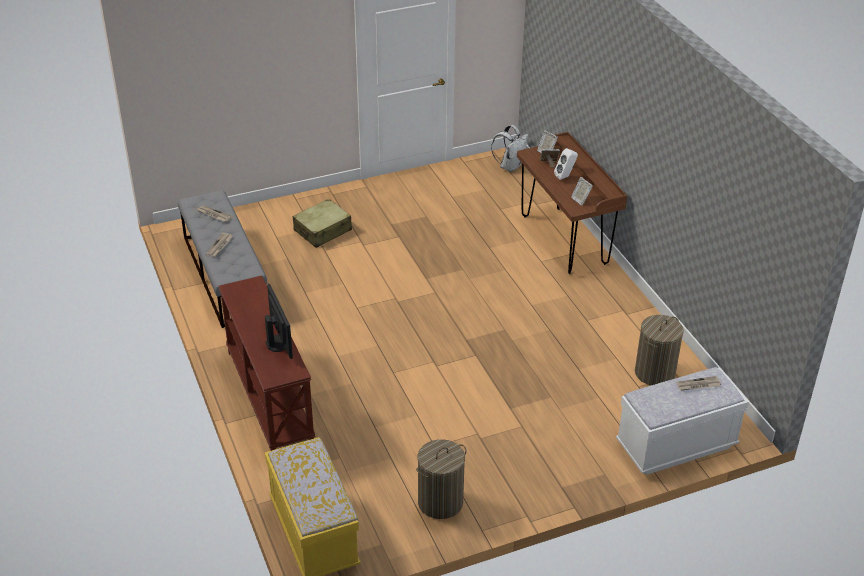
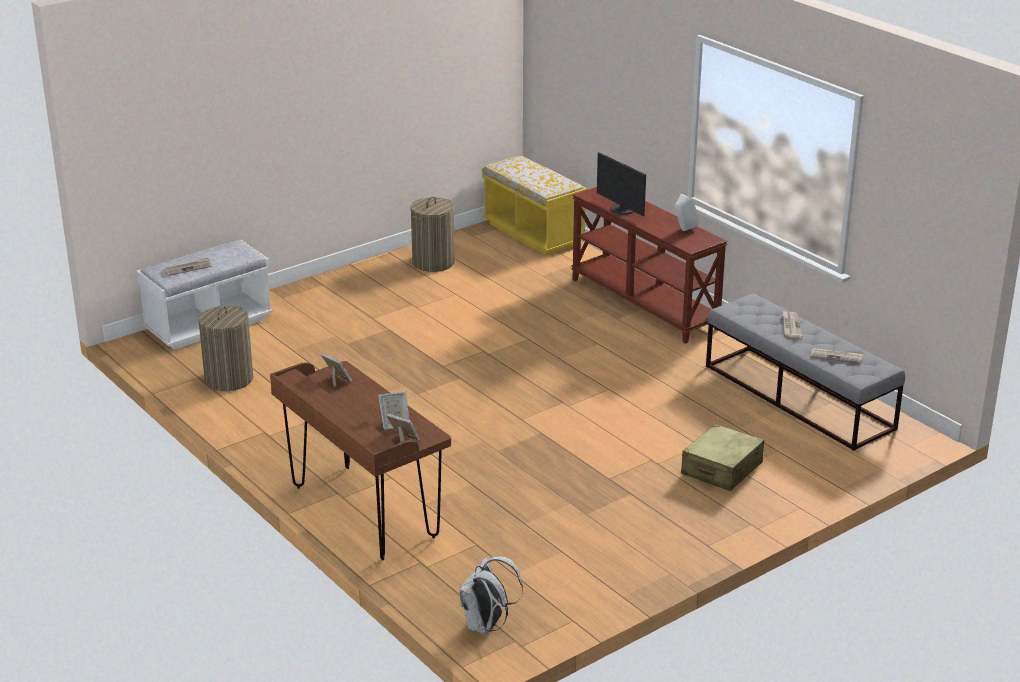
camera: 165 degrees right, 10 degrees down
(565, 177) = (365, 409): white speaker -> white speaker (684, 230)

